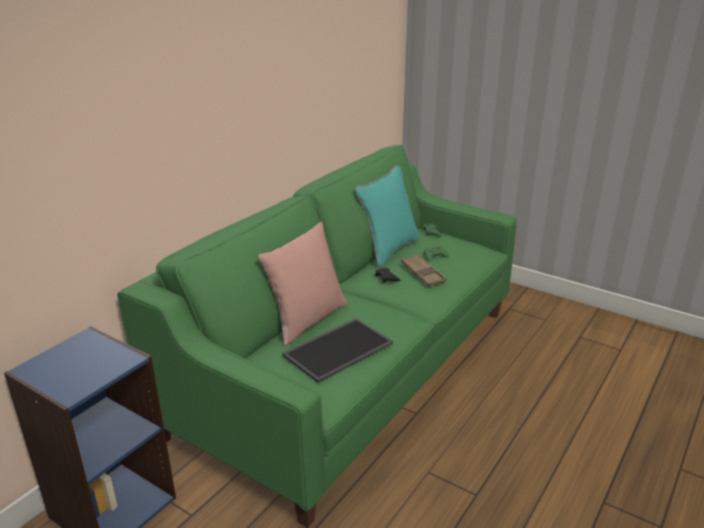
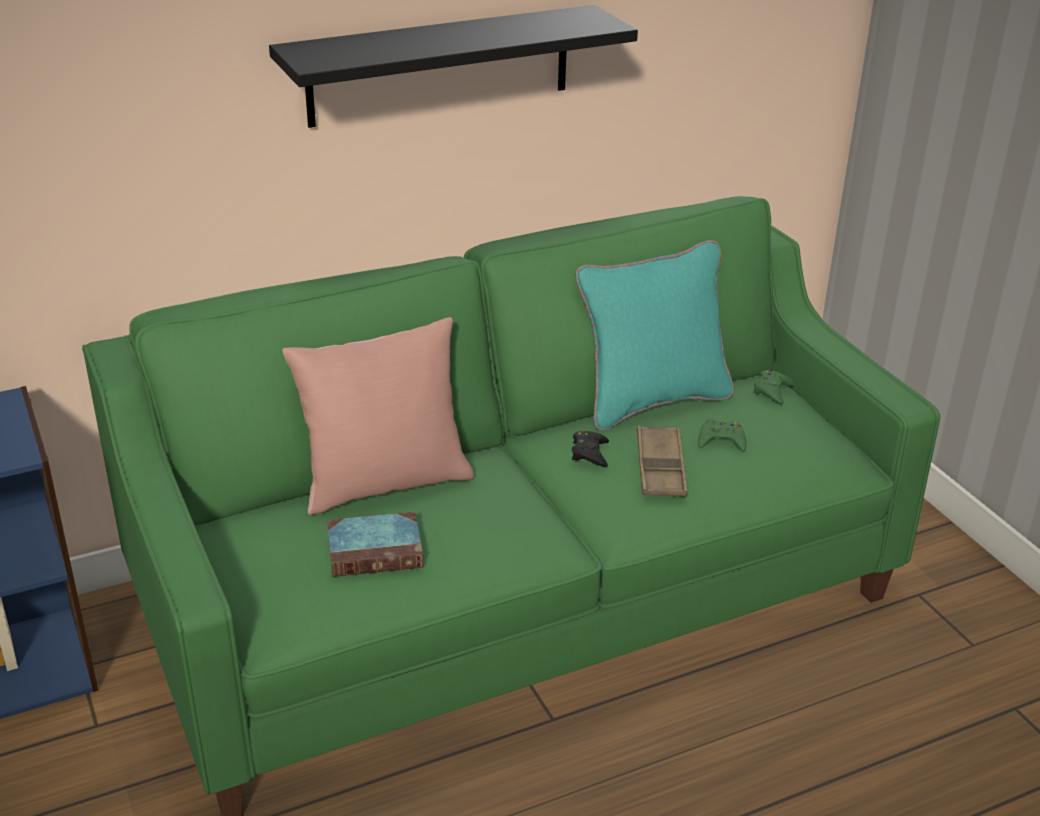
camera: 30 degrees right, 5 degrees up
(262, 98) = (440, 66): none -> black shelf
(338, 348) = (377, 550): tray -> book

